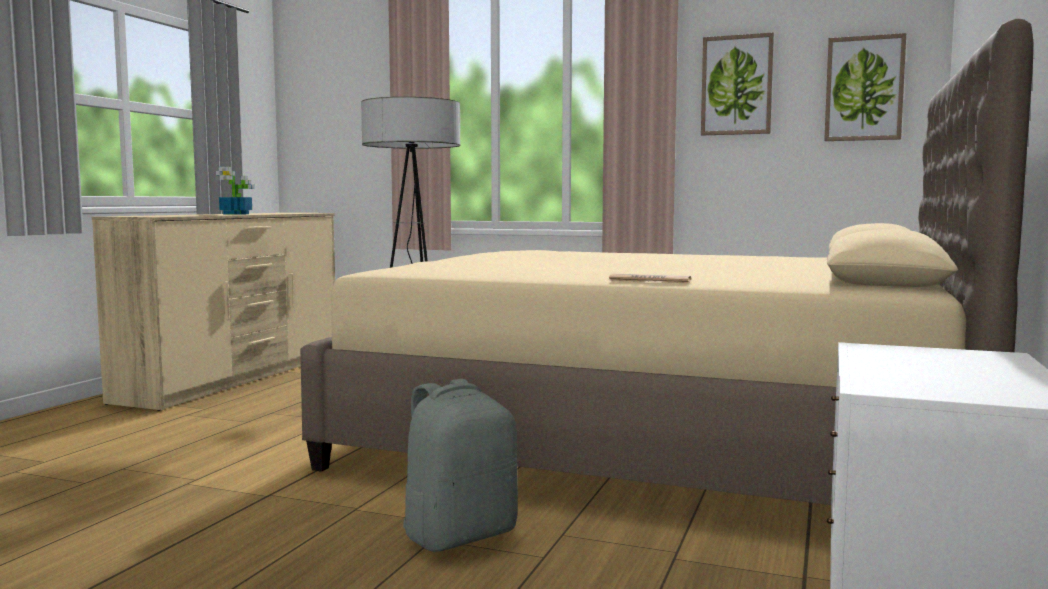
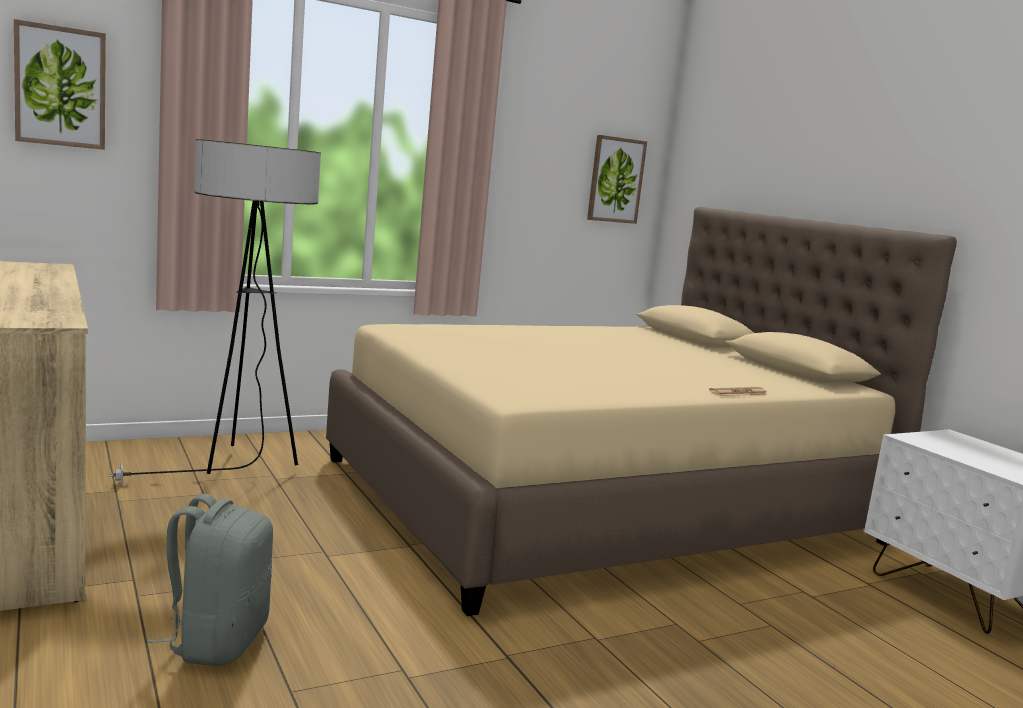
camera: 50 degrees left, 5 degrees up
(236, 214) = (45, 289): potted plant -> none
(460, 535) = (702, 630): grey backpack -> grey backpack (217, 641)
(736, 85) = (529, 162): picture -> picture (60, 87)

